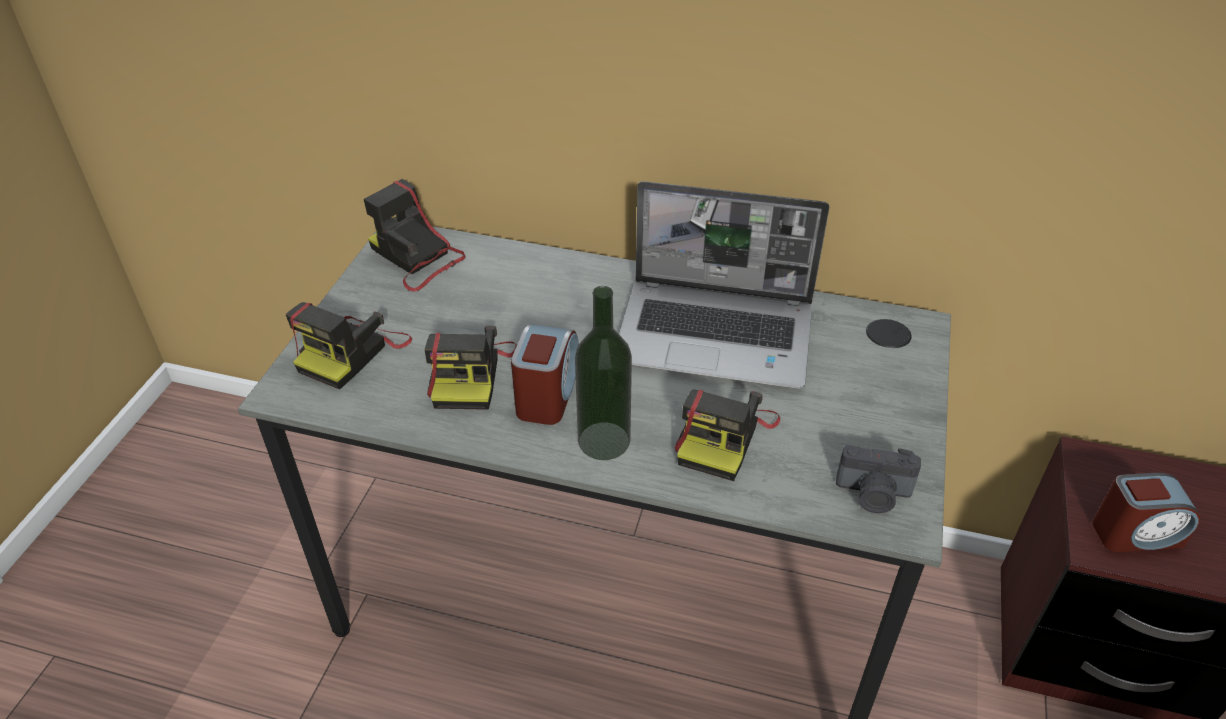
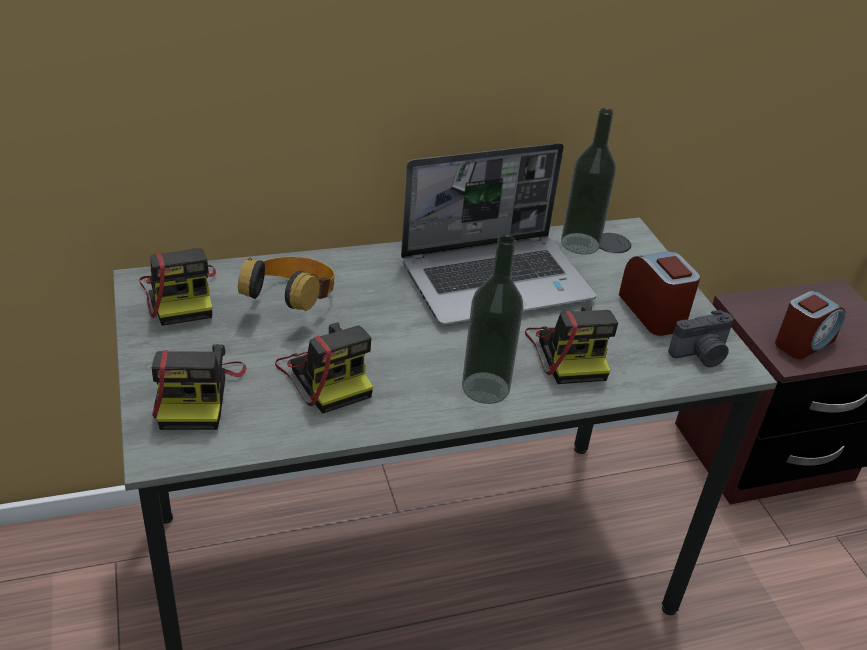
camera: 35 degrees left, 5 degrees down
(416, 258) = (181, 295): camera -> camera turned 120 degrees counterclockwise
(500, 296) = (292, 304): none -> headphones
(547, 393) = (407, 368): alarm clock -> alarm clock (653, 312)
(847, 322) = (580, 243): none -> bottle

